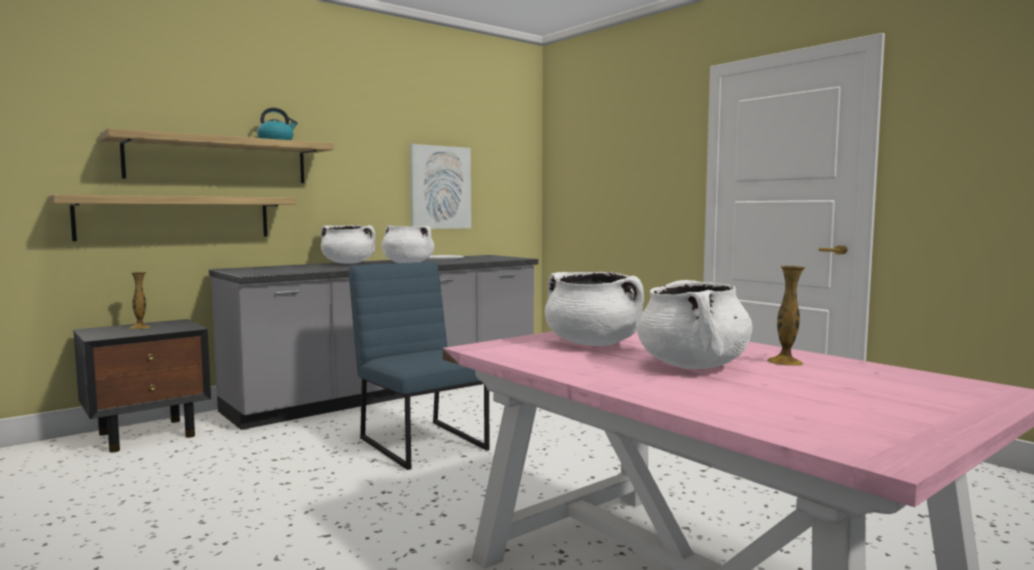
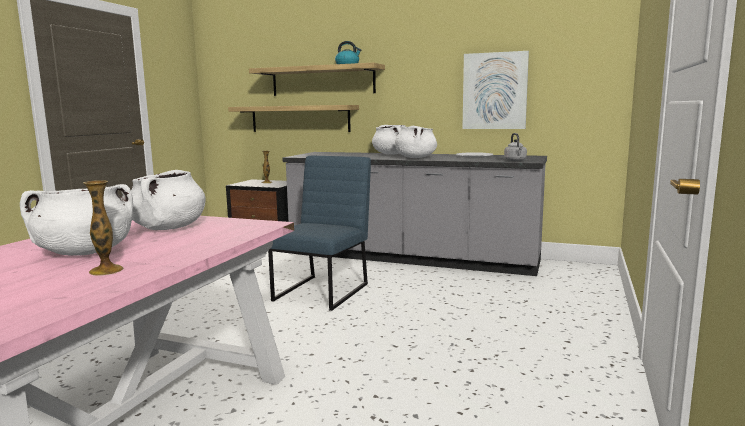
camera: 60 degrees right, 5 degrees up
(508, 259) = (515, 160): none -> grey kettle

